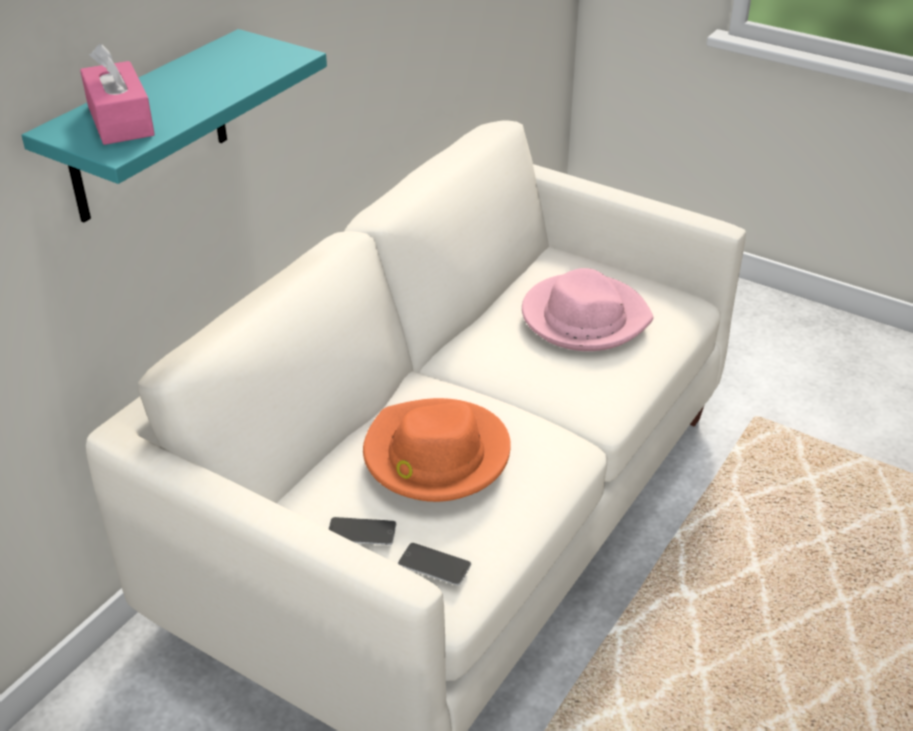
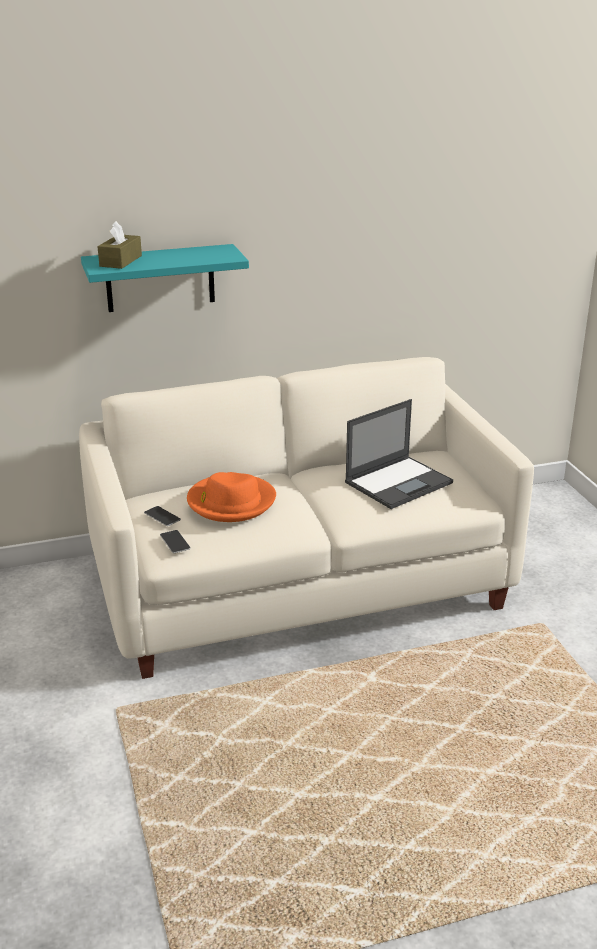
camera: 40 degrees right, 10 degrees down
(120, 120) = (120, 261): pink tissue box -> brown tissue box
(584, 317) = (399, 482): pink hat -> laptop

